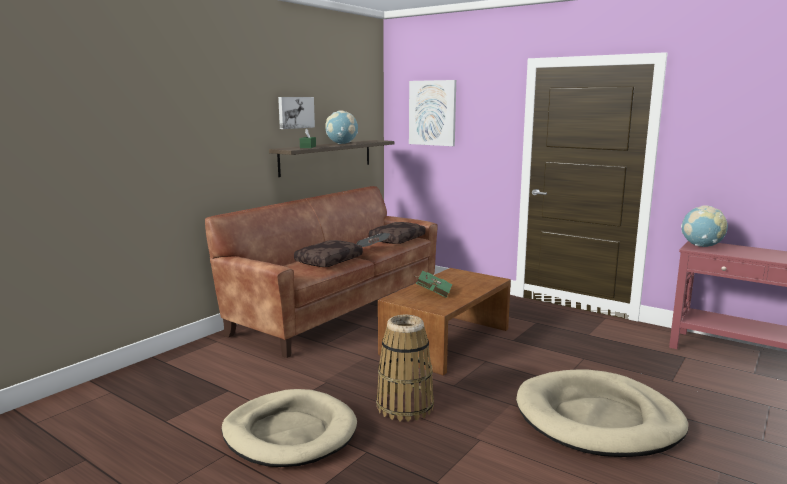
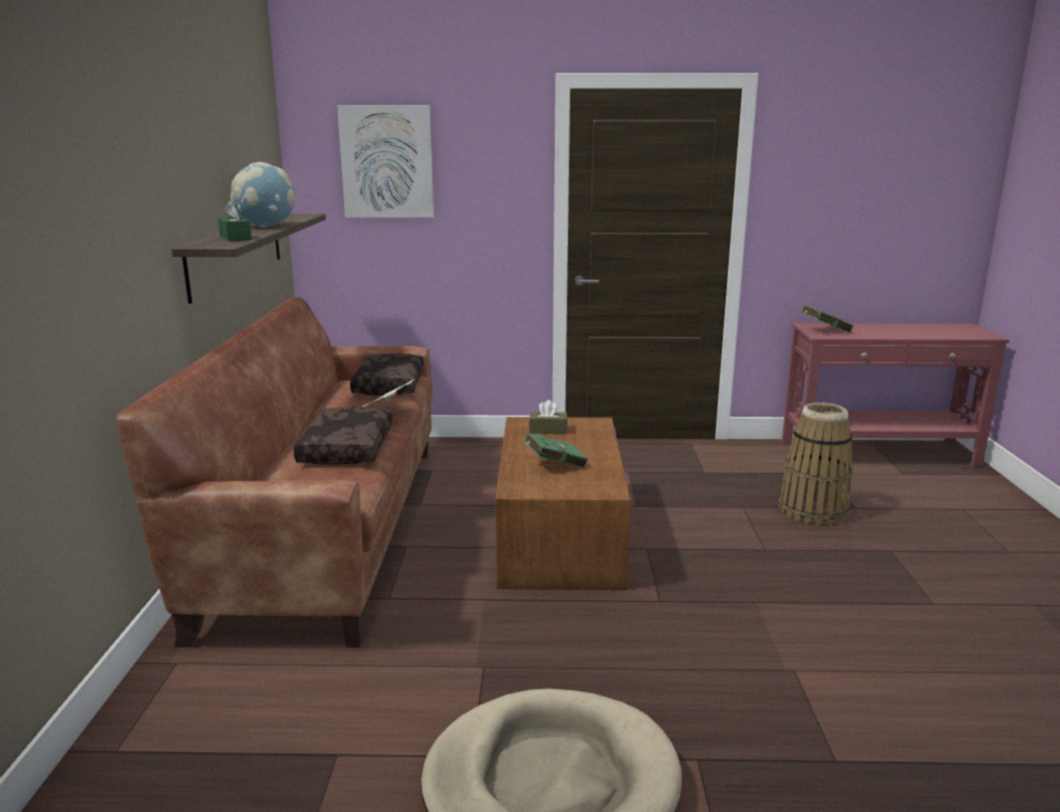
camera: 35 degrees left, 5 degrees up
(295, 112) = (194, 169): picture -> none
(405, 406) = (646, 660): basket -> basket (813, 510)
(460, 277) = (548, 430): none -> brown tissue box
(598, 419) = (861, 585): beige dog bed -> none
(701, 246) = (823, 331): globe -> green book

